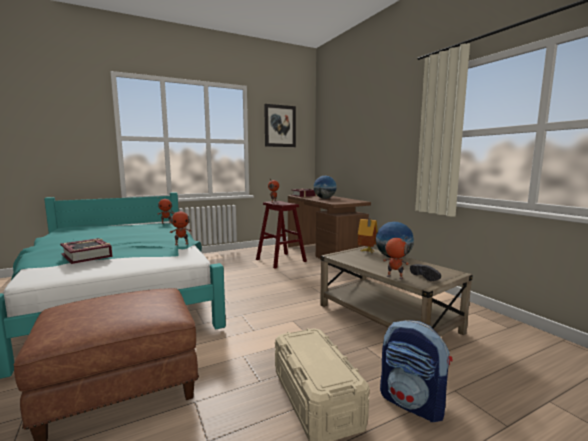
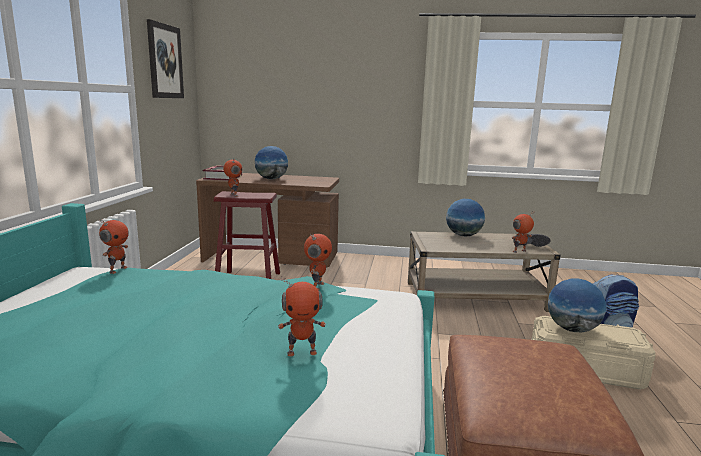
camera: 55 degrees left, 5 degrees up
(87, 255) = (302, 352): book -> toy robot
(305, 346) = (572, 329): none -> globe
(367, 252) = (433, 236): toy house -> none

